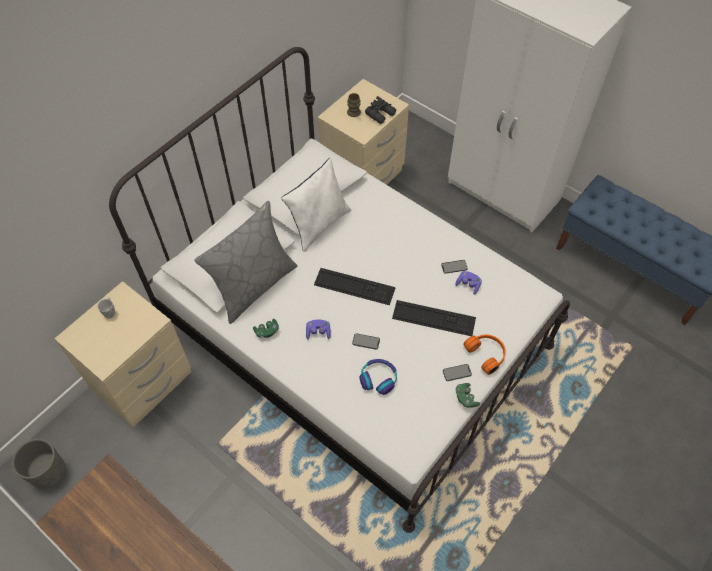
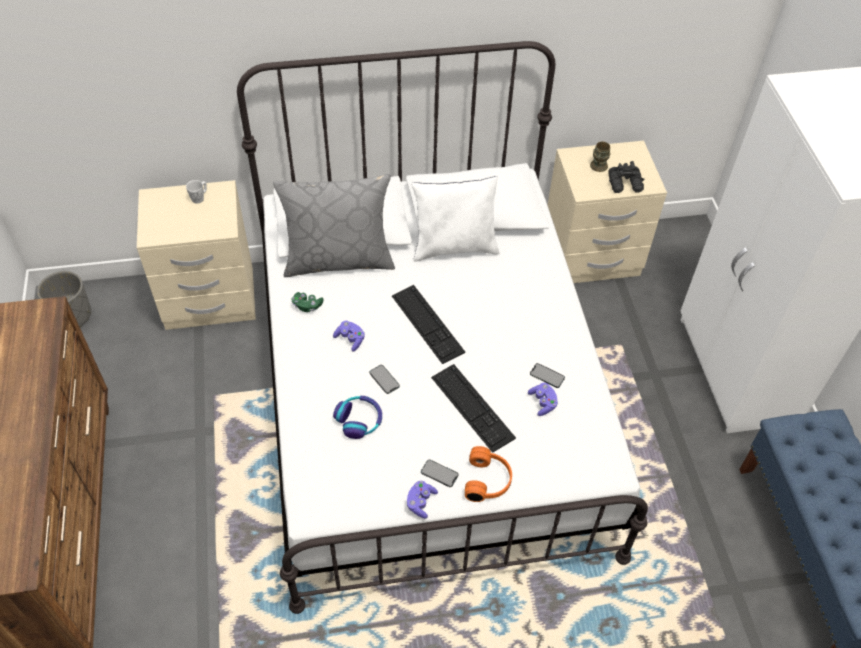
camera: 40 degrees right, 5 degrees down
(465, 398) = (420, 502): green game controller -> purple game controller

